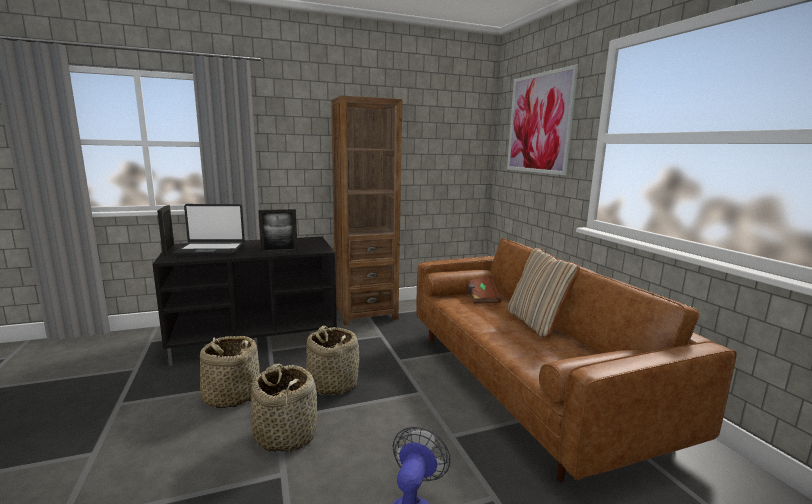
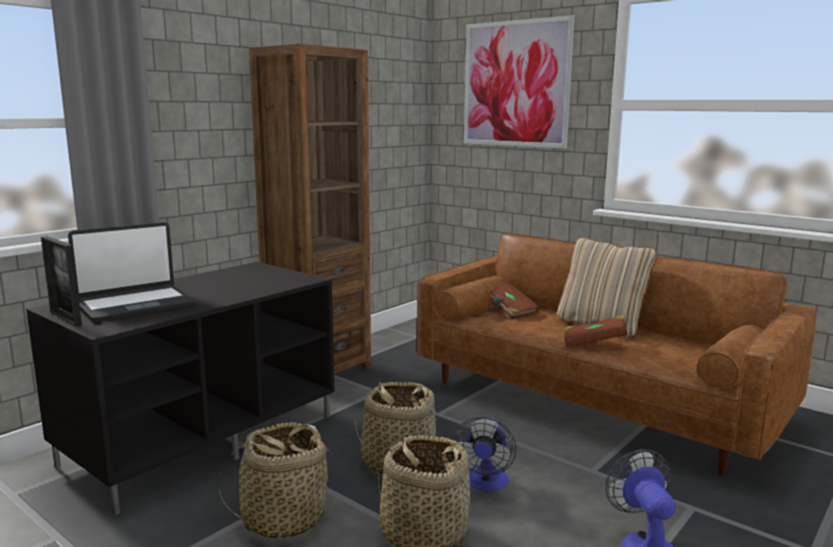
camera: 30 degrees left, 0 degrees up
(279, 253) = (258, 292): picture frame -> none
(366, 417) = (486, 483): none -> fan
(504, 335) = (594, 343): none -> brown book

